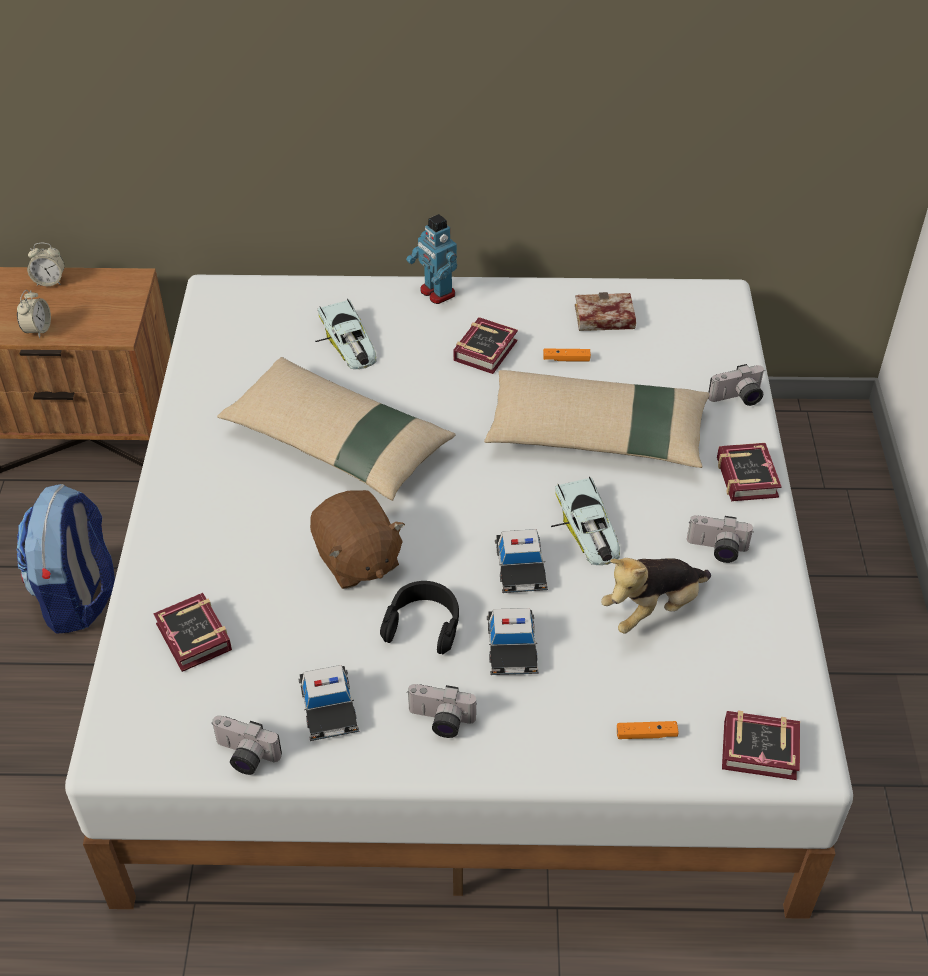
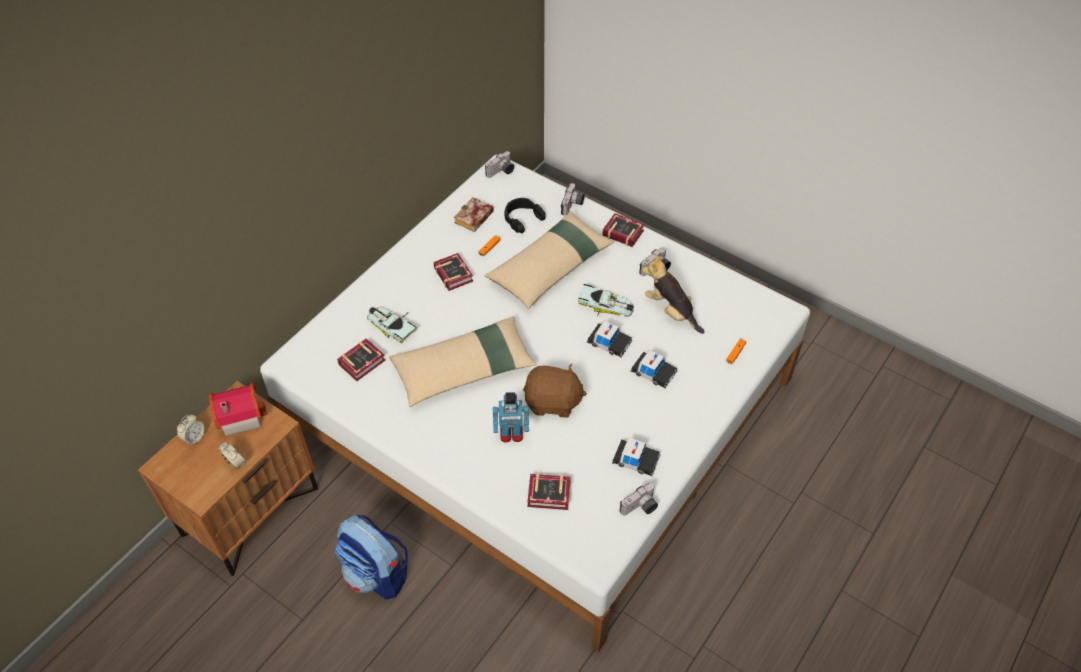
camera: 55 degrees left, 5 degrees up
(106, 296) = (239, 415): none -> toy house
(348, 341) = (391, 325): toy car -> toy car turned 150 degrees counterclockwise
(423, 624) = (614, 397): black headphones -> black headphones (522, 218)
(436, 293) = (390, 269): toy robot -> toy robot (511, 434)
(440, 722) = (675, 422): camera -> camera (501, 172)
(652, 609) = (671, 311): plush toy -> plush toy turned 135 degrees clockwise
(763, 752) = (771, 321): book -> book (364, 362)

